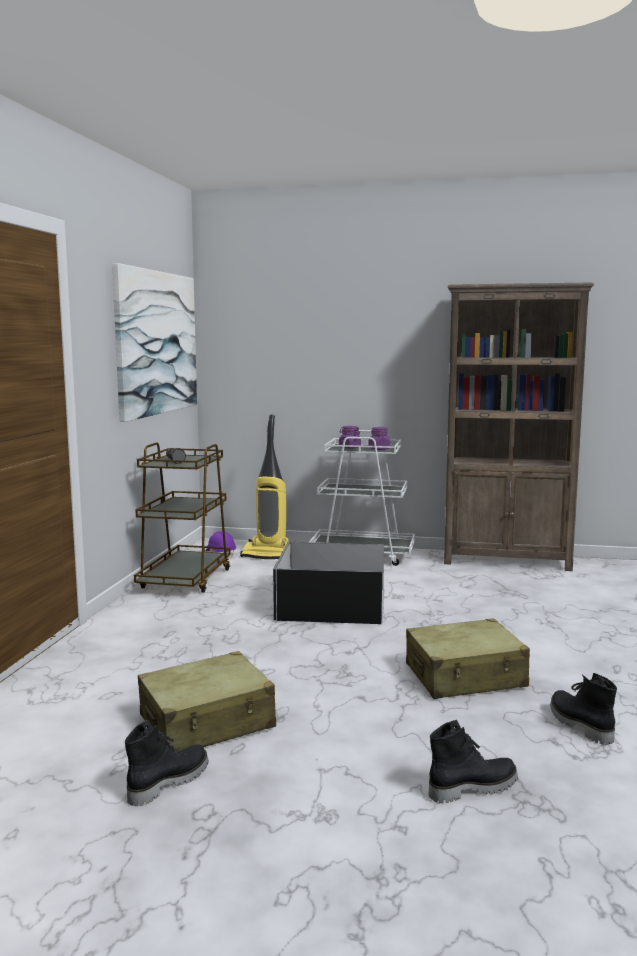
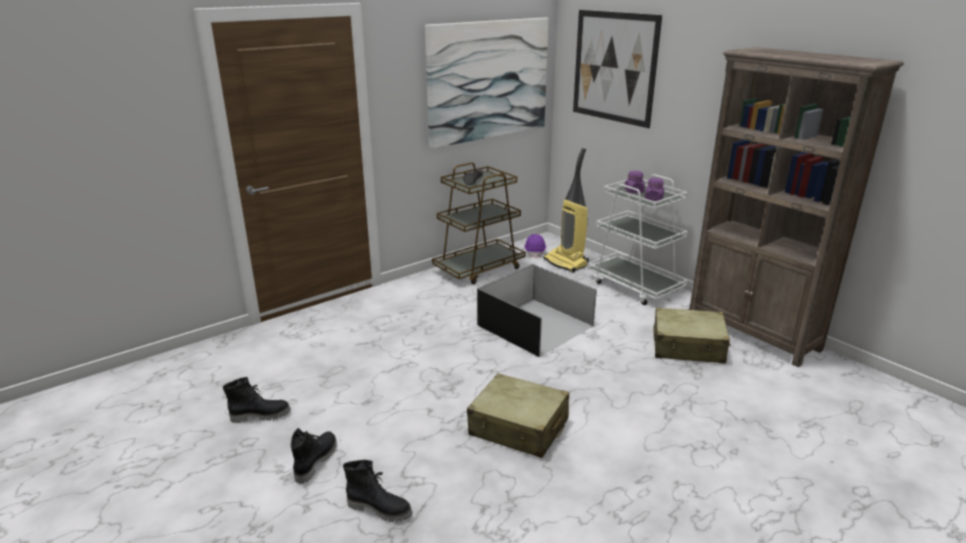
camera: 40 degrees right, 15 degrees up
(207, 722) = (330, 386): beige suitcase -> beige suitcase (688, 347)
(283, 326) = (614, 67): none -> picture
(579, 725) = (523, 507): black boot -> black boot (315, 461)

